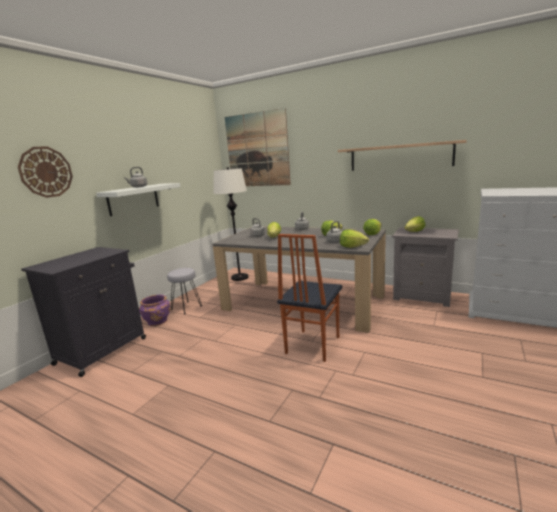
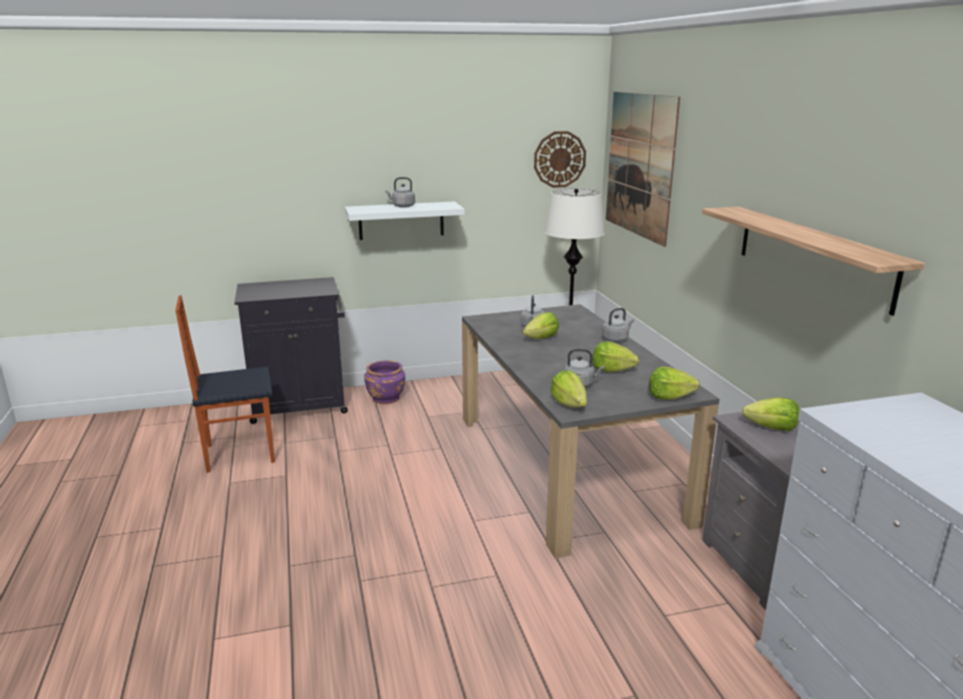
camera: 45 degrees right, 5 degrees up
(46, 172) = (284, 177): wall clock -> wall clock (559, 159)
(187, 307) = (437, 396): grey stool -> none
(311, 345) = (462, 525): chair -> chair (239, 453)

